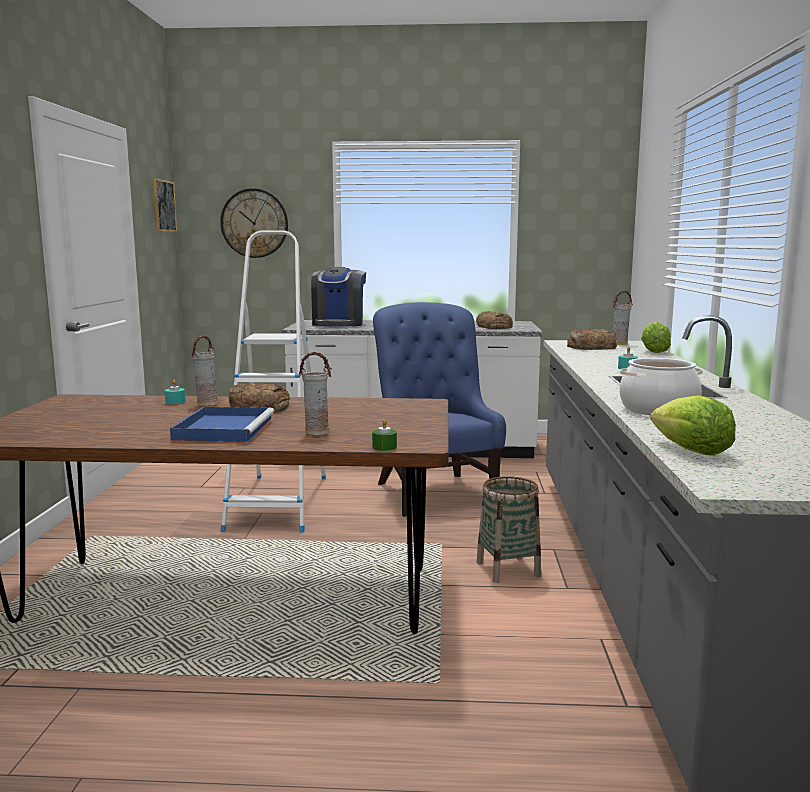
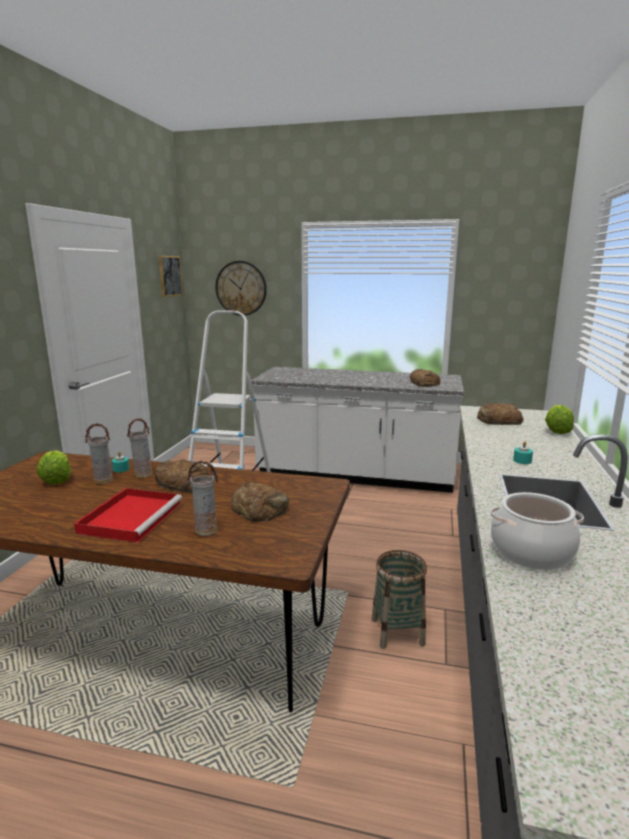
camera: 10 degrees right, 5 degrees up
(224, 429) = (132, 517): blue tray -> red tray
(339, 324) = (299, 374): coffee machine -> none
(364, 418) = (260, 508): none -> bread
(384, 447) = (252, 563): green candle -> none
(434, 493) = (358, 528): blue chair -> none
(620, 344) = (527, 416): vase -> vase (103, 481)
(690, 450) = (544, 662): lettuce -> lettuce (57, 479)

